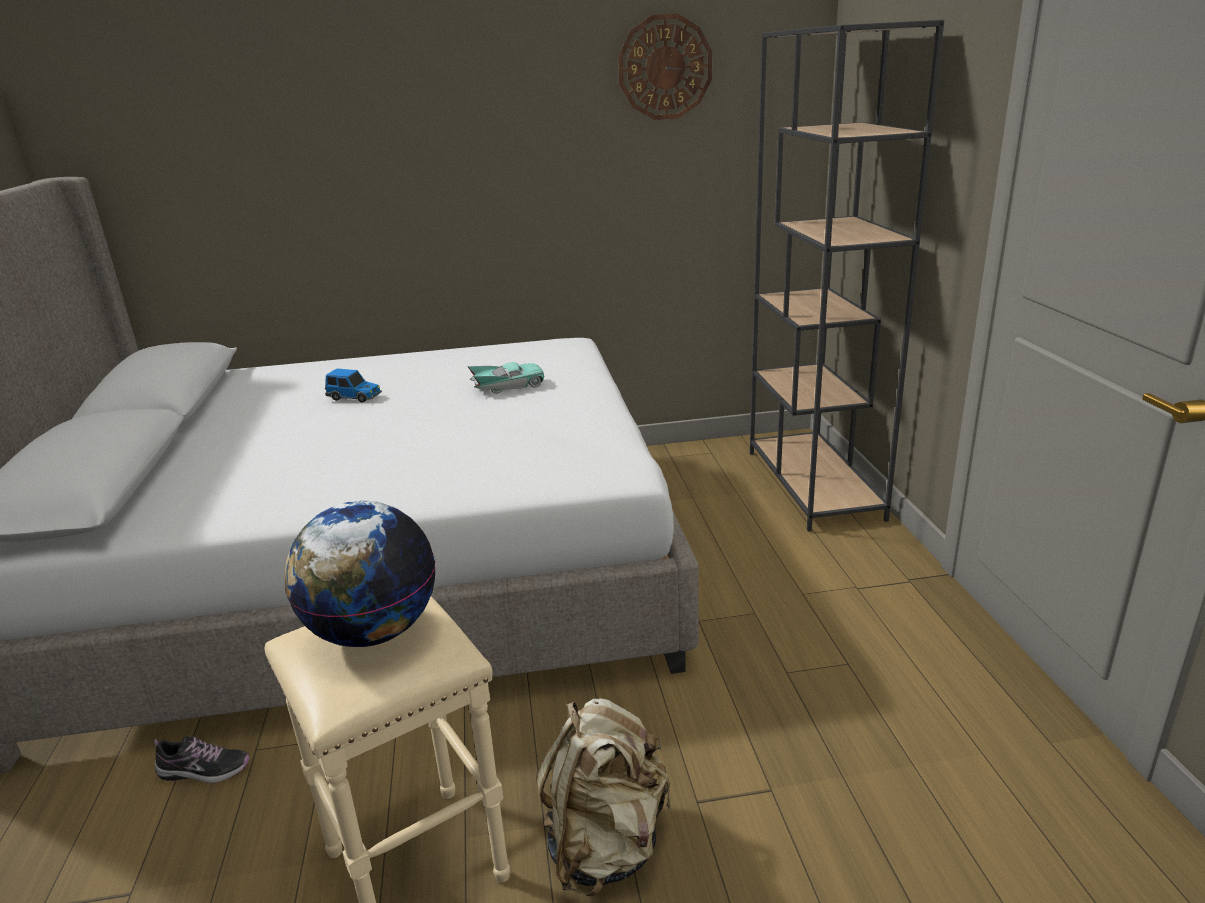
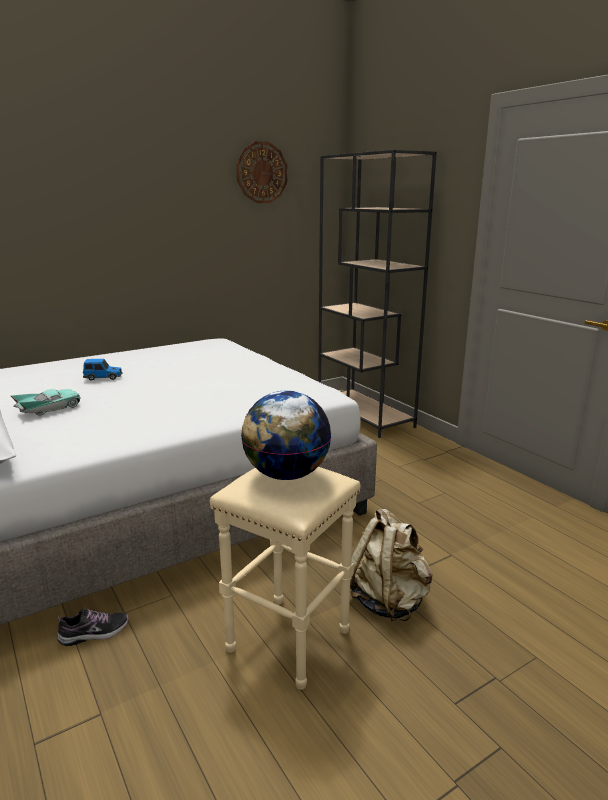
camera: 25 degrees left, 5 degrees down
(508, 386) = (206, 363): turquoise toy car -> turquoise toy car (49, 409)

